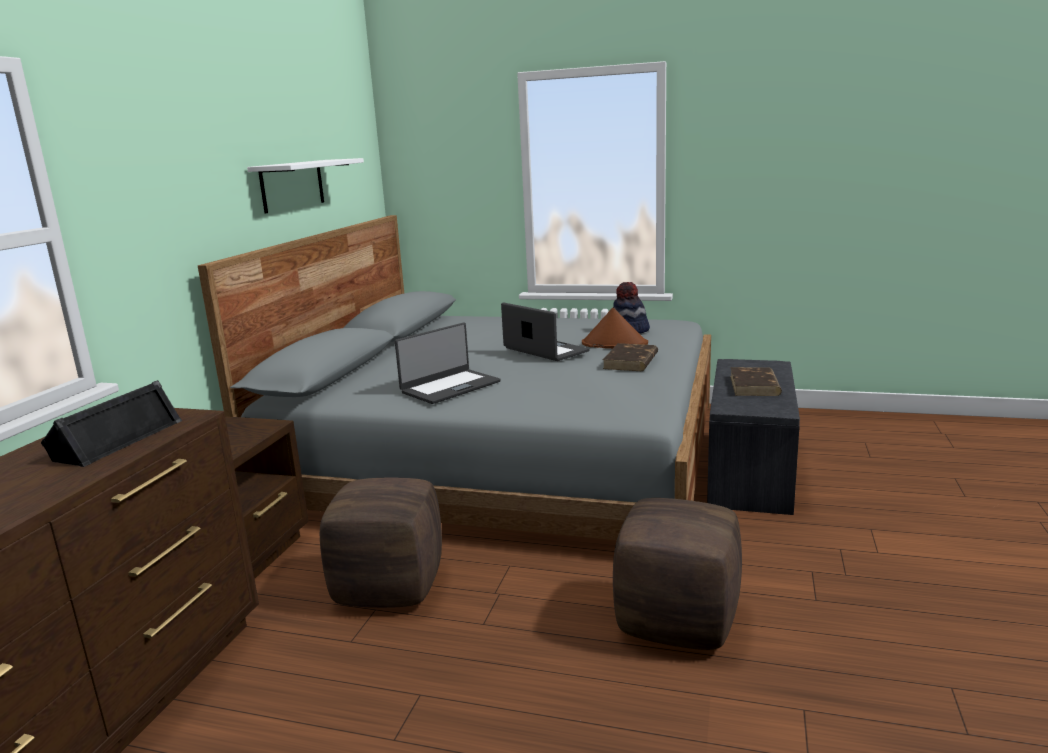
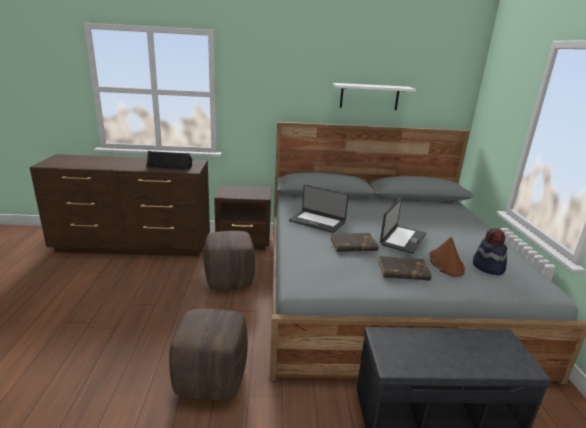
camera: 70 degrees right, 5 degrees up
(754, 386) = (446, 350): brown book -> brown book (353, 245)

